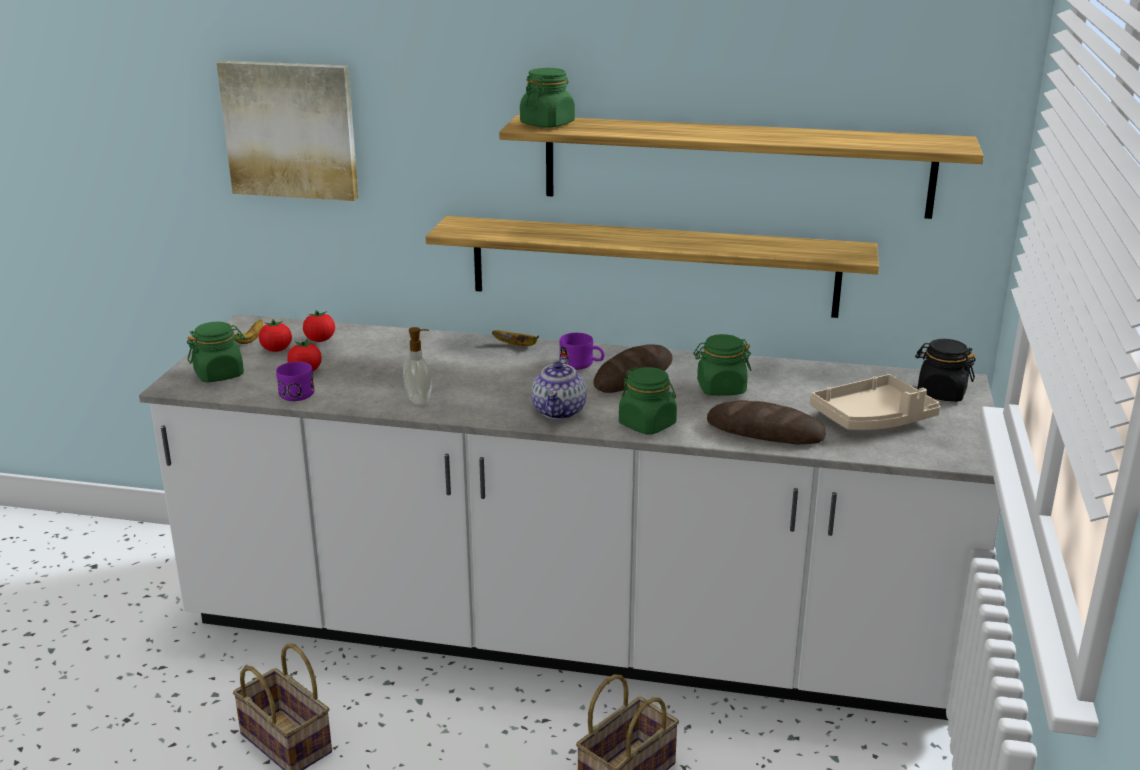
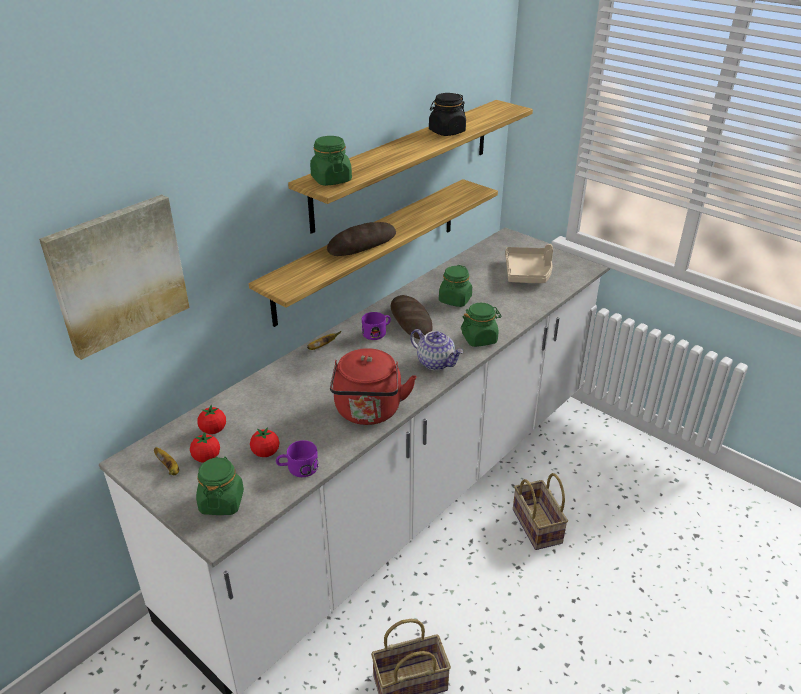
camera: 60 degrees left, 10 degrees up
(419, 400) = (368, 412): soap dispenser -> red kettle
(765, 431) = (517, 306): bread -> bread (362, 244)
(941, 393) = (515, 245): black jar -> black jar (446, 132)

